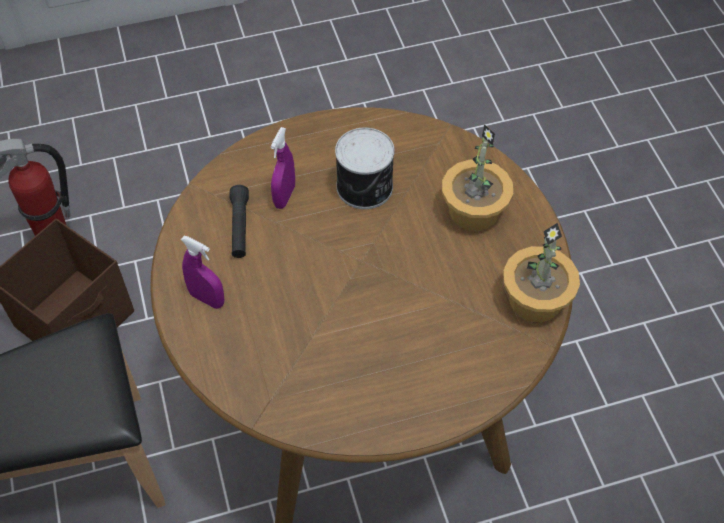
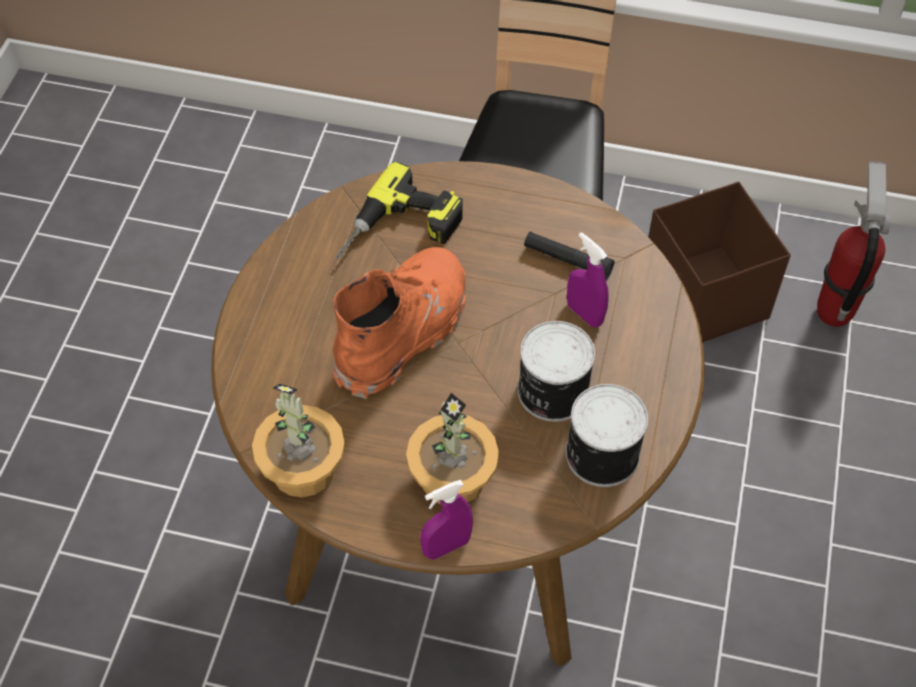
camera: 120 degrees right, 0 degrees up
(207, 299) = (497, 205): purple spray bottle -> purple spray bottle (446, 546)
(278, 353) = (400, 232): none -> power drill
(377, 299) = (403, 332): none -> orange boot
(396, 142) = (600, 454): none -> can

